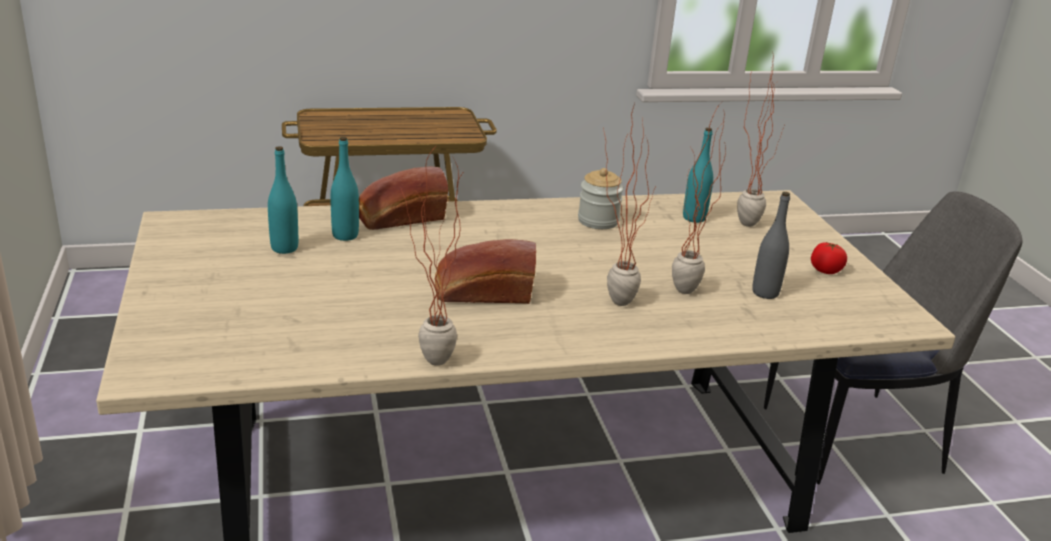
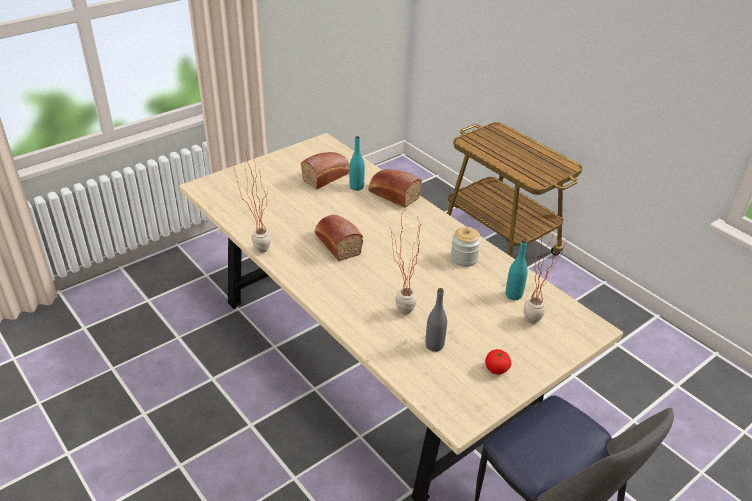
camera: 65 degrees right, 10 degrees up
(284, 248) = (327, 177): turquoise bottle -> bread
(612, 298) = (370, 287): potted plant -> none

